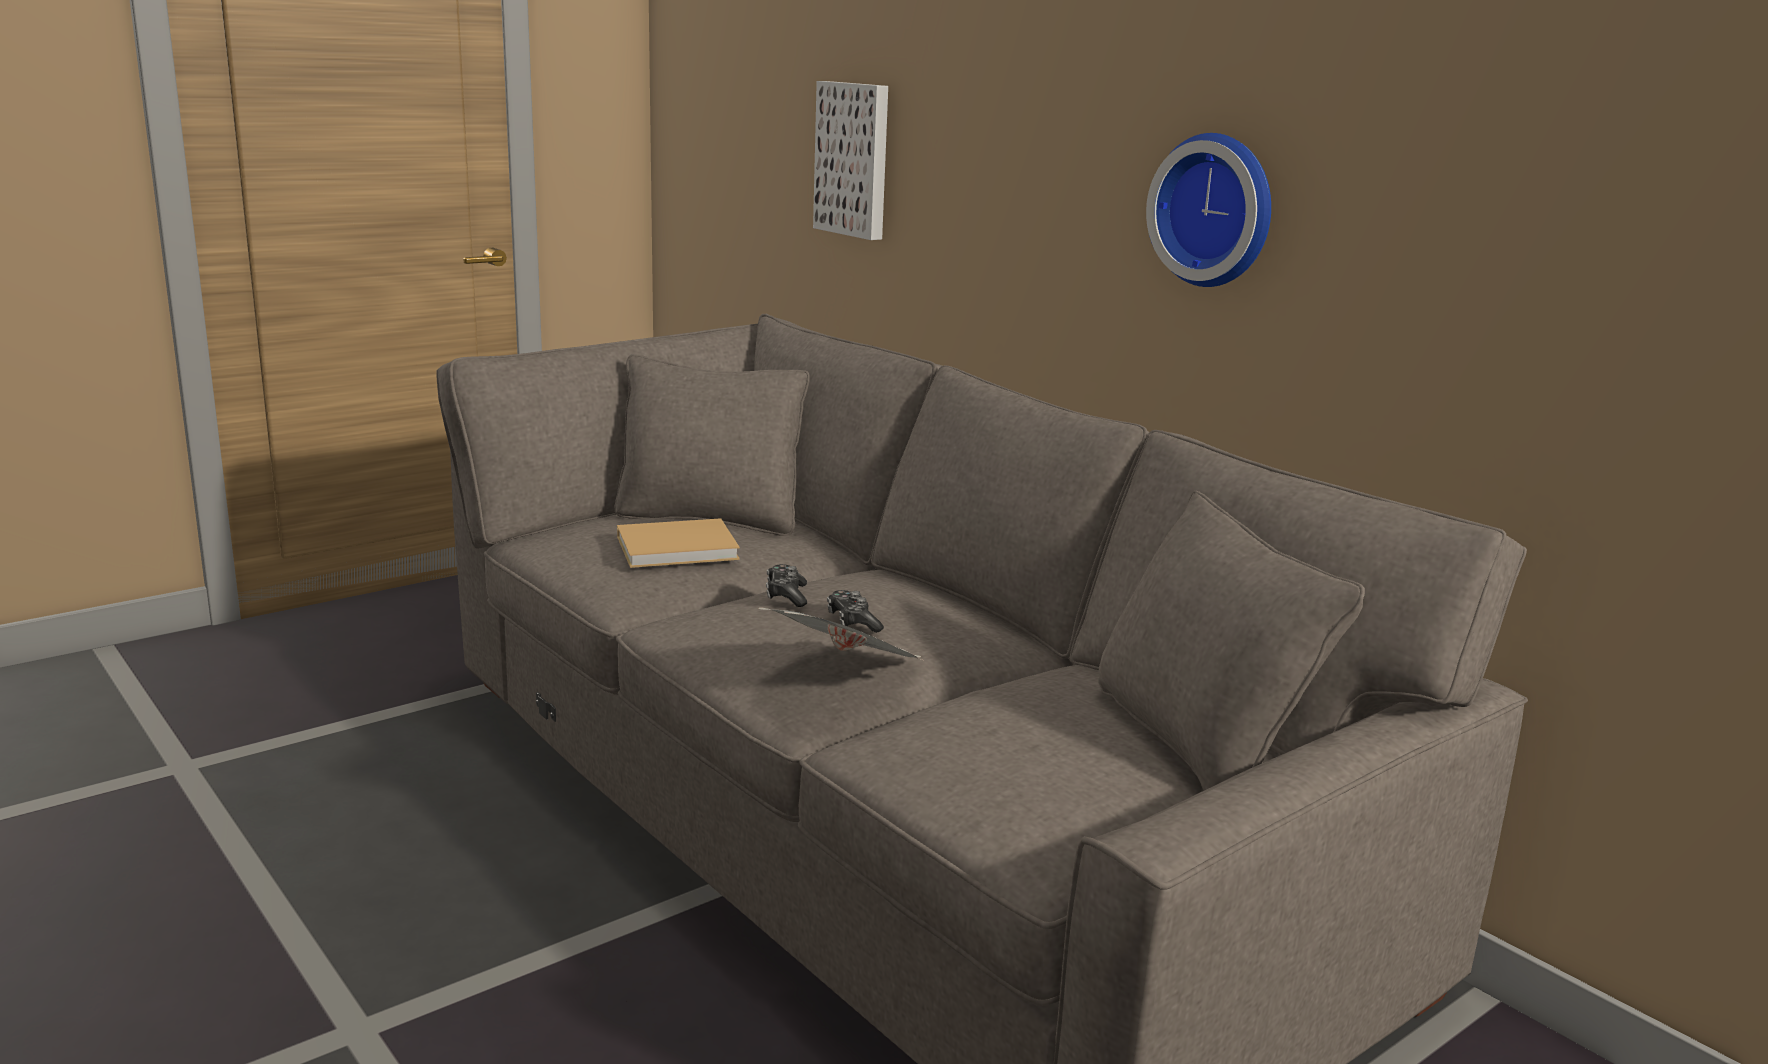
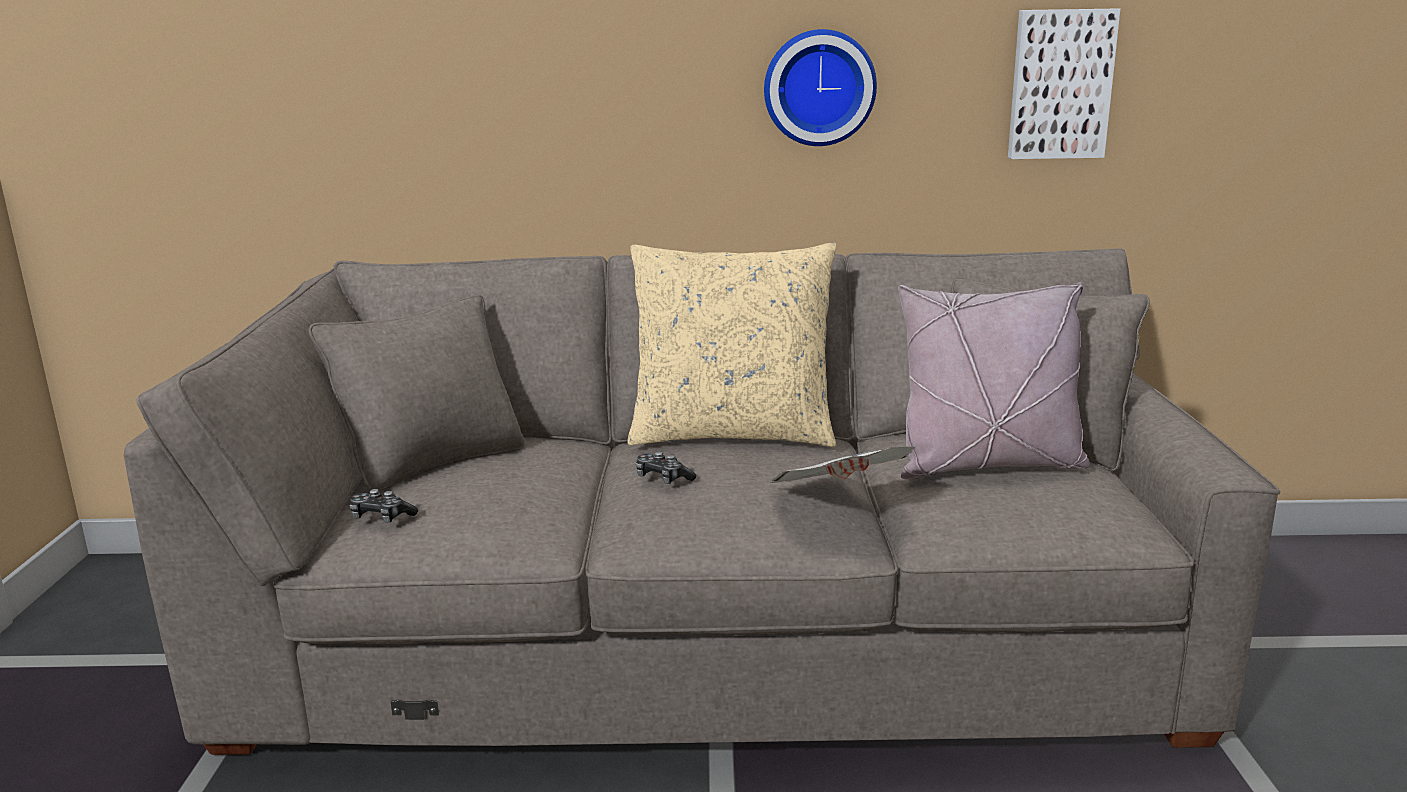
camera: 50 degrees left, 0 degrees up
(681, 548) = (503, 486): beige book -> none
(852, 622) = (746, 472): game controller -> game controller (381, 517)
(855, 159) = (380, 95): picture -> picture (1060, 84)
(953, 597) = (732, 434): none -> beige pillow
(1063, 728) = (987, 466): none -> purple pillow

